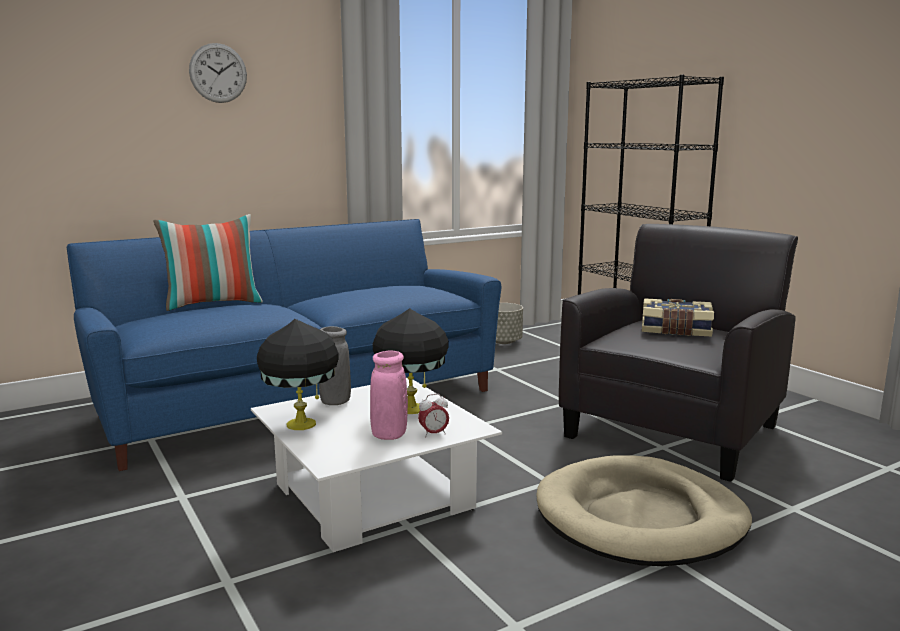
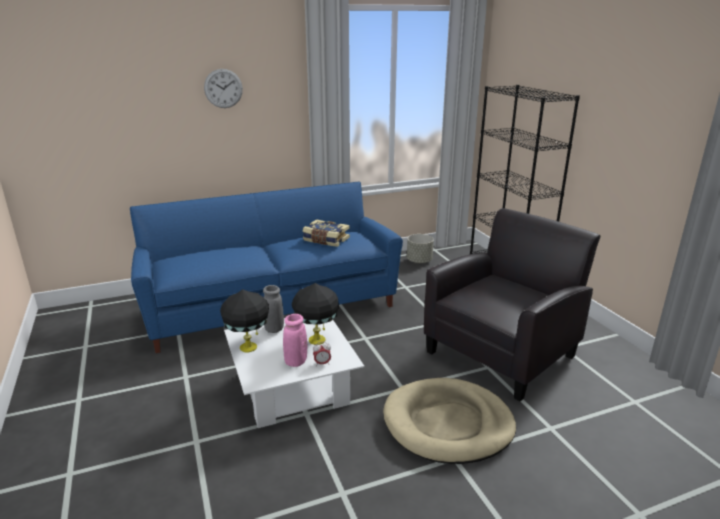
camera: 10 degrees right, 10 degrees up
(213, 304) = (216, 247): pillow -> none
(675, 330) = (506, 292): book -> book (325, 240)

